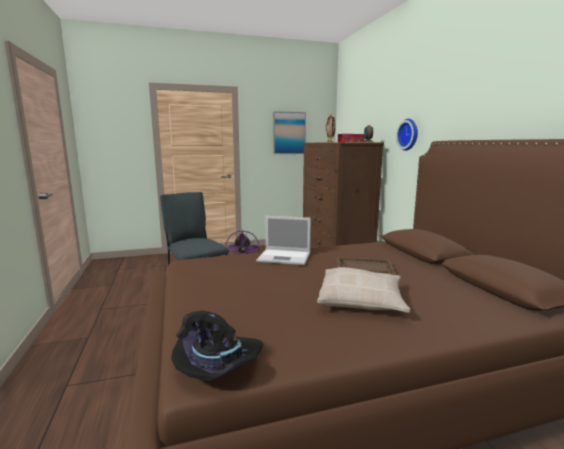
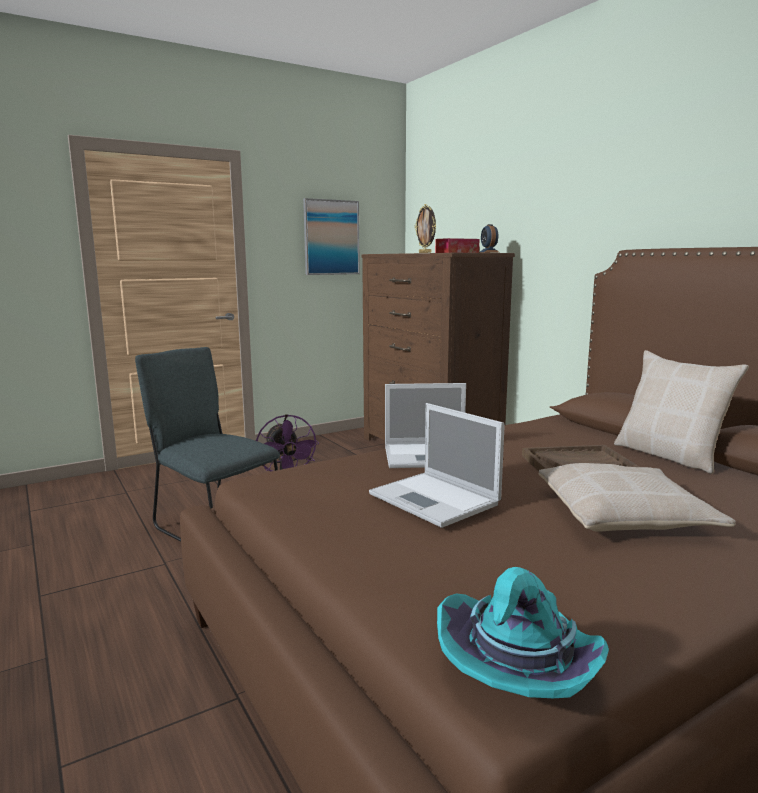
camera: 15 degrees left, 0 degrees up
(219, 364) = (520, 664): black hat -> turquoise hat
(261, 280) = (436, 500): none -> laptop
(409, 134) = (563, 240): wall clock -> none
(430, 270) = (670, 456): none -> beige pillow

